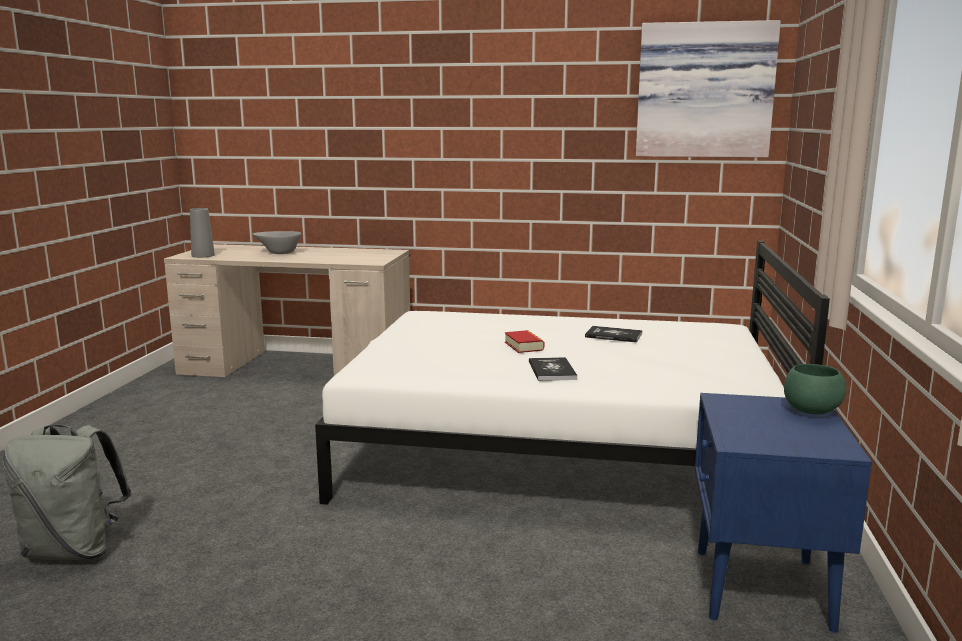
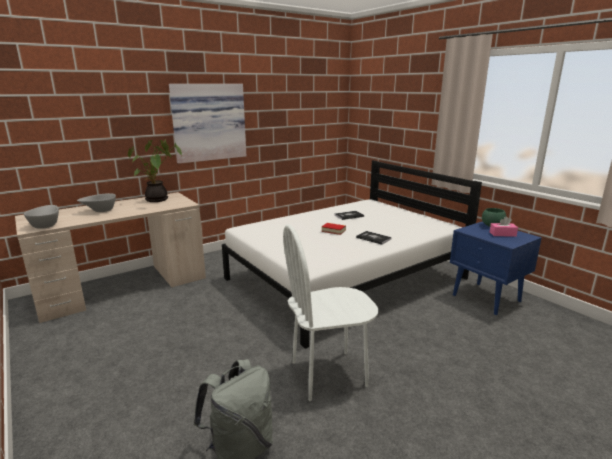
camera: 45 degrees left, 5 degrees up
(203, 255) = (46, 225): grey vase -> grey bowl
(281, 541) = (328, 374): none -> white chair
(359, 253) = (158, 200): none -> potted plant
(704, 90) = (318, 89): picture -> picture (208, 122)
(785, 427) = (502, 234): none -> pink tissue box

